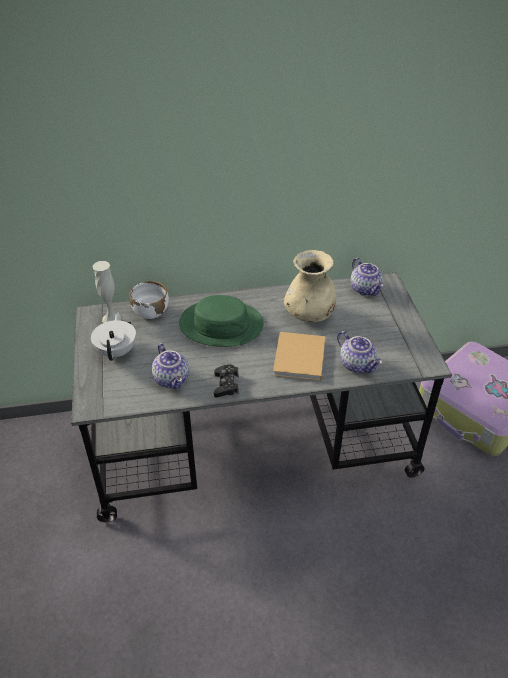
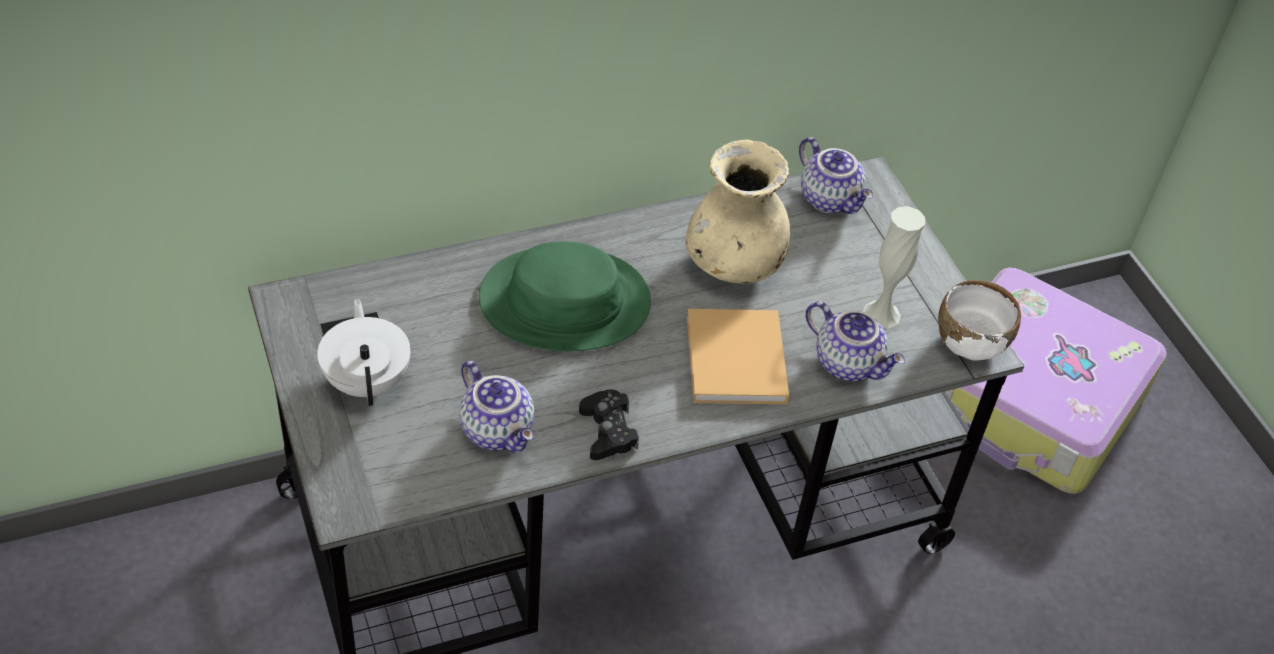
camera: 15 degrees left, 5 degrees up
(111, 319) = (334, 309): white vase -> white vase (881, 314)
(151, 312) = (412, 286): white bowl -> white bowl (970, 342)

